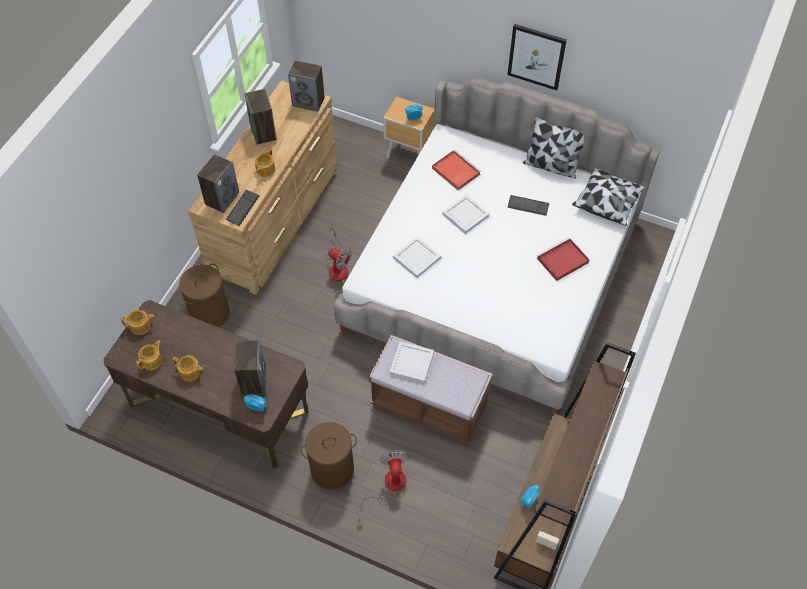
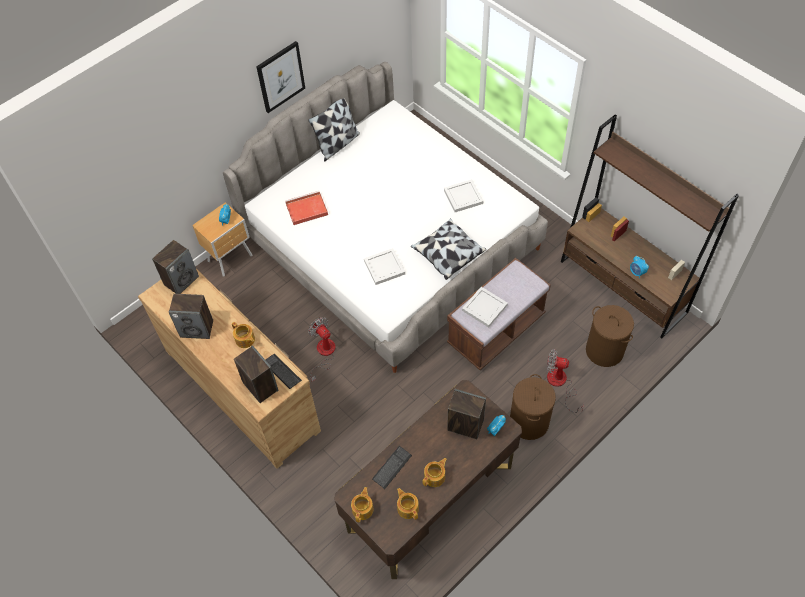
camera: 65 degrees left, 0 degrees up
(210, 313) = (322, 477): brown laundry basket -> brown laundry basket (604, 350)
(337, 266) = (324, 354): fan -> fan turned 90 degrees counterclockwise
(465, 214) = (356, 218): white tray -> white tray (462, 196)
(528, 206) = (370, 173): keyboard -> keyboard (392, 467)
(562, 261) = (436, 172): red tray -> none
(607, 202) = (393, 123): pillow -> pillow (447, 254)

